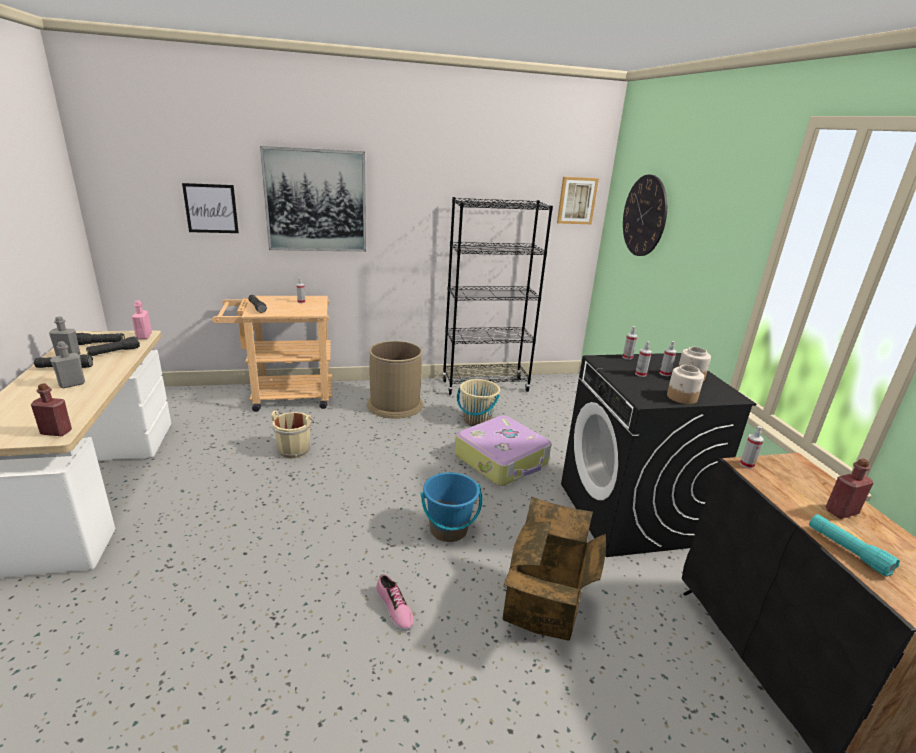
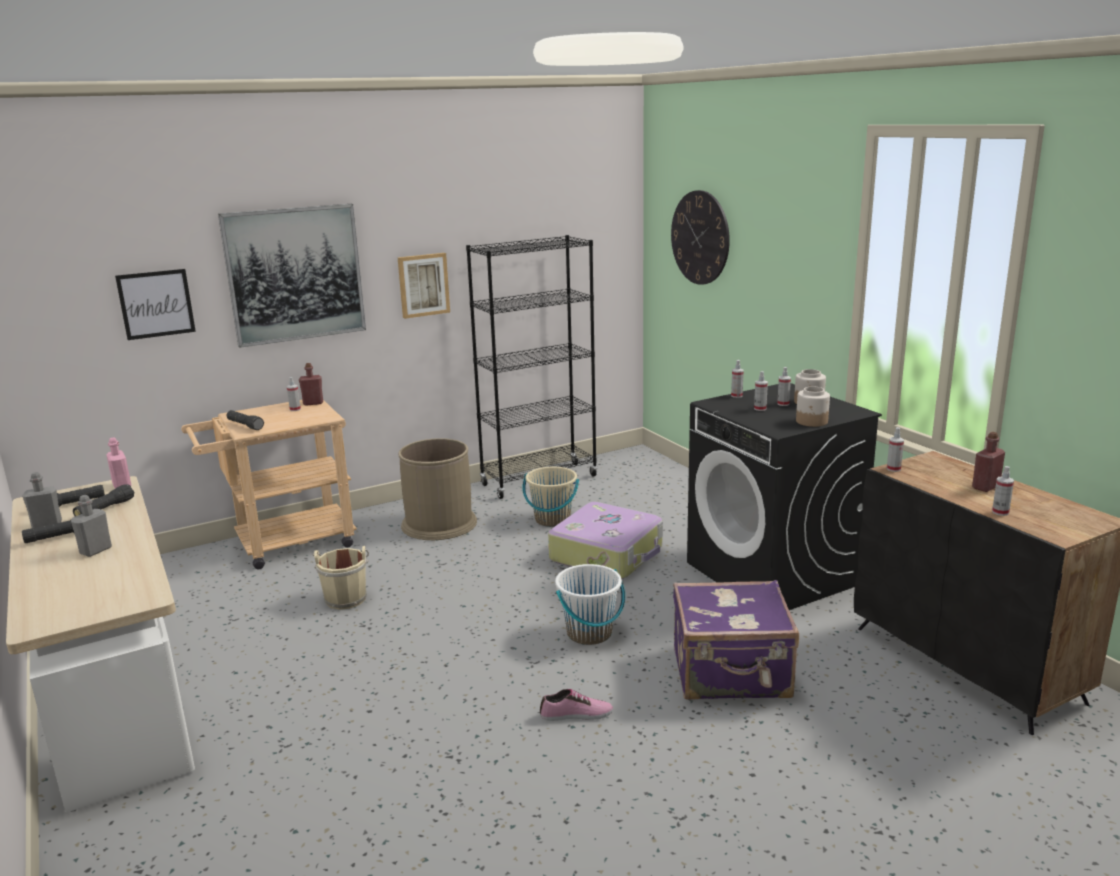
camera: 15 degrees left, 5 degrees down
(56, 432) = (143, 596): red bottle -> red bottle (313, 403)
(393, 608) = (576, 714): shoe -> shoe turned 45 degrees counterclockwise
(448, 530) = (589, 633): blue bucket -> white bucket
(545, 608) = (731, 674): cardboard box -> purple suitcase
(576, 200) = (609, 229): picture -> picture (423, 285)
(847, 551) = (1000, 512): turquoise flashlight -> spray bottle

